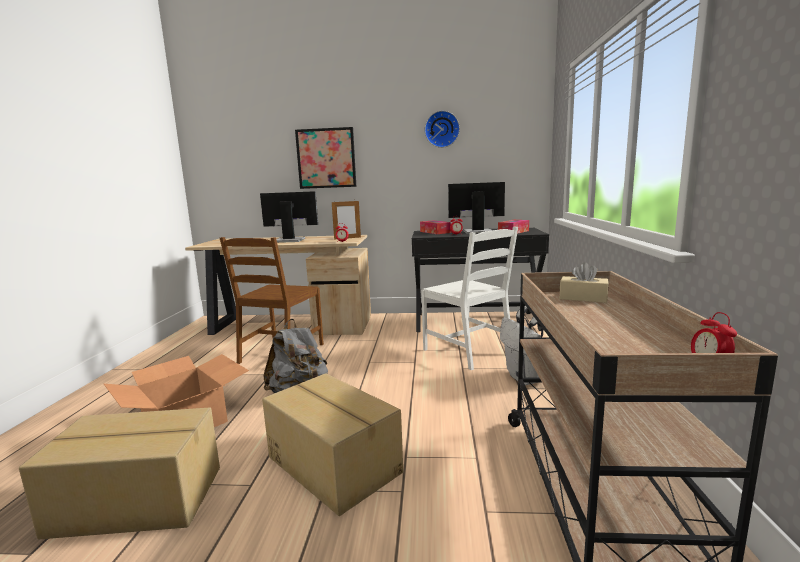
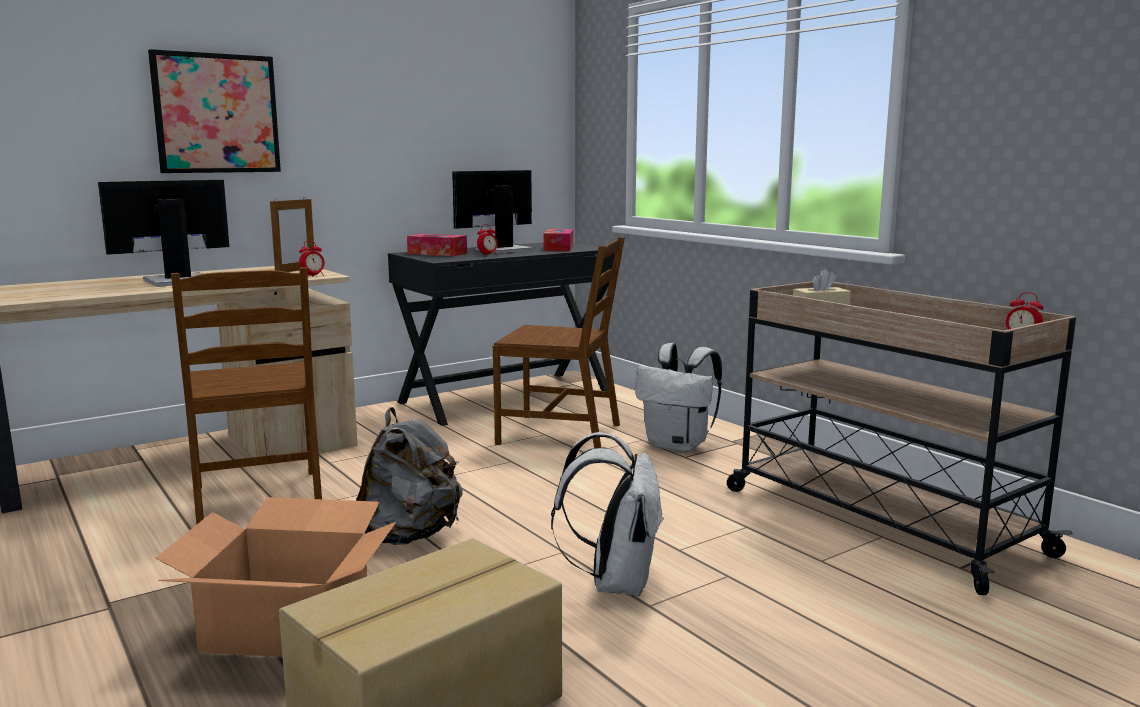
camera: 40 degrees left, 0 degrees up
(334, 463) = (615, 582): cardboard box -> white backpack
(442, 129) = (425, 77): wall clock -> none
(469, 351) = (561, 433): white chair -> brown chair

